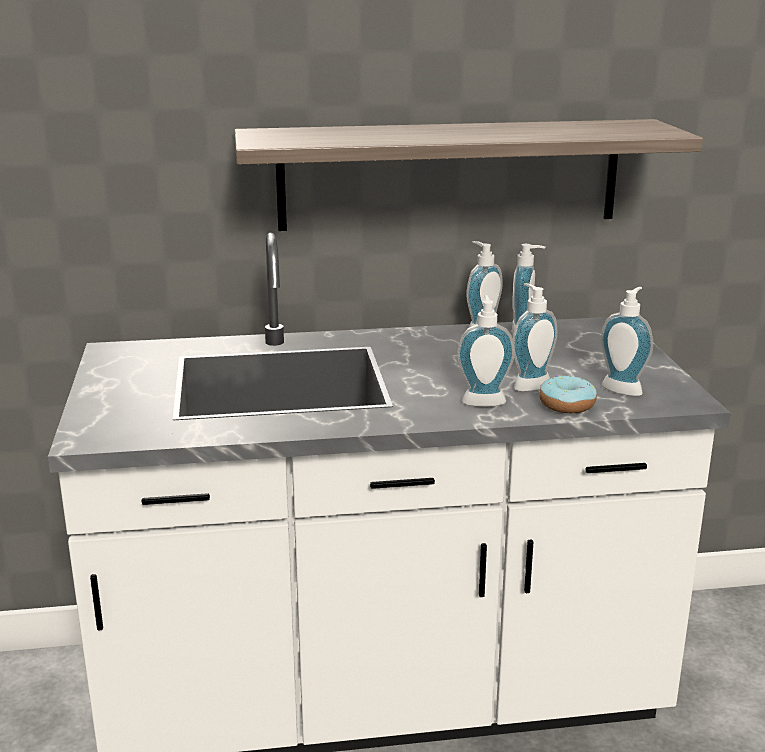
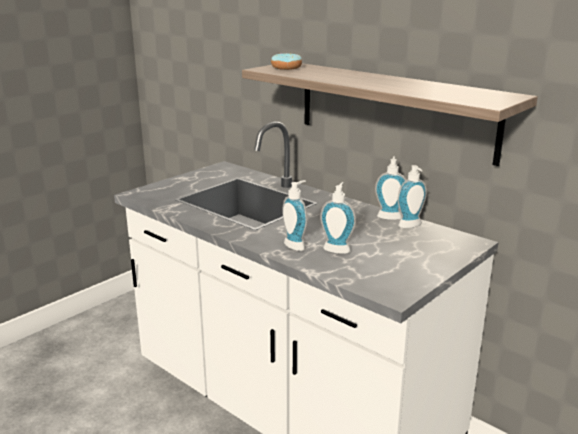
camera: 50 degrees right, 0 degrees up
(567, 405) = (327, 265): donut -> donut (286, 68)
(624, 388) = (379, 273): soap dispenser -> none

